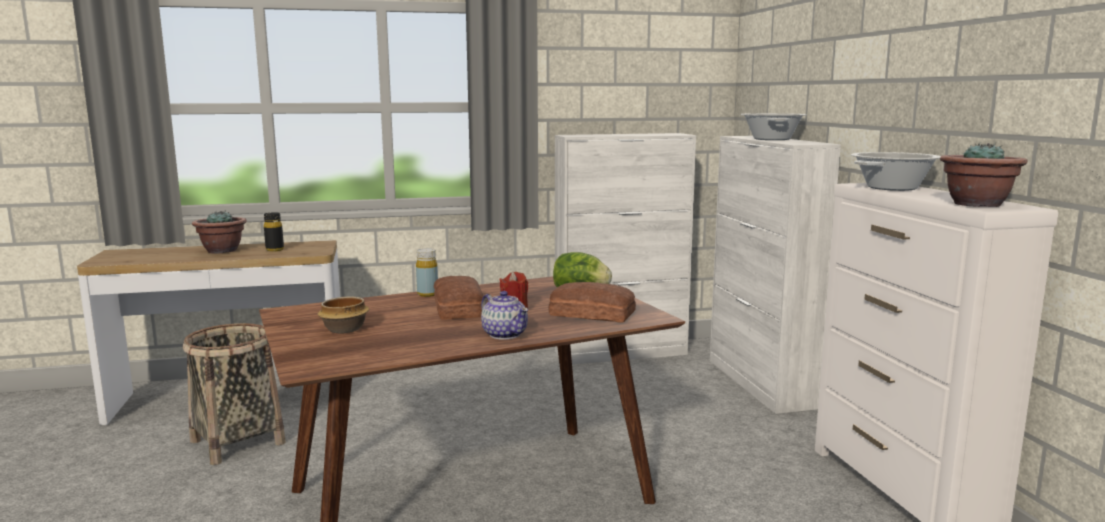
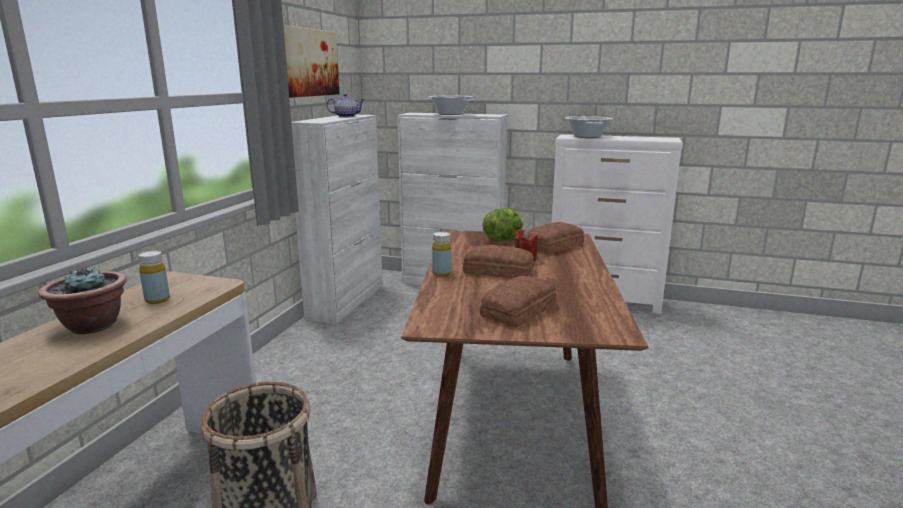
camera: 60 degrees left, 5 degrees up
(275, 250) = (157, 300): black bottle -> yellow bottle
(345, 330) = (520, 310): bowl -> bread
(504, 334) = (580, 270): teapot -> teapot (346, 116)
(613, 72) = (309, 62): none -> picture
(976, 204) = (657, 139): potted plant -> none

